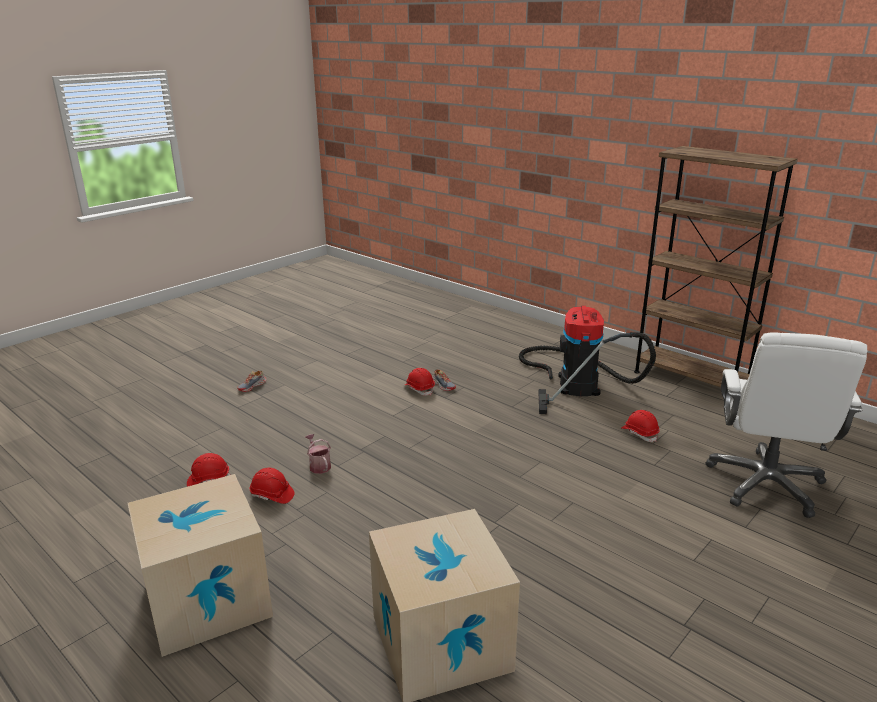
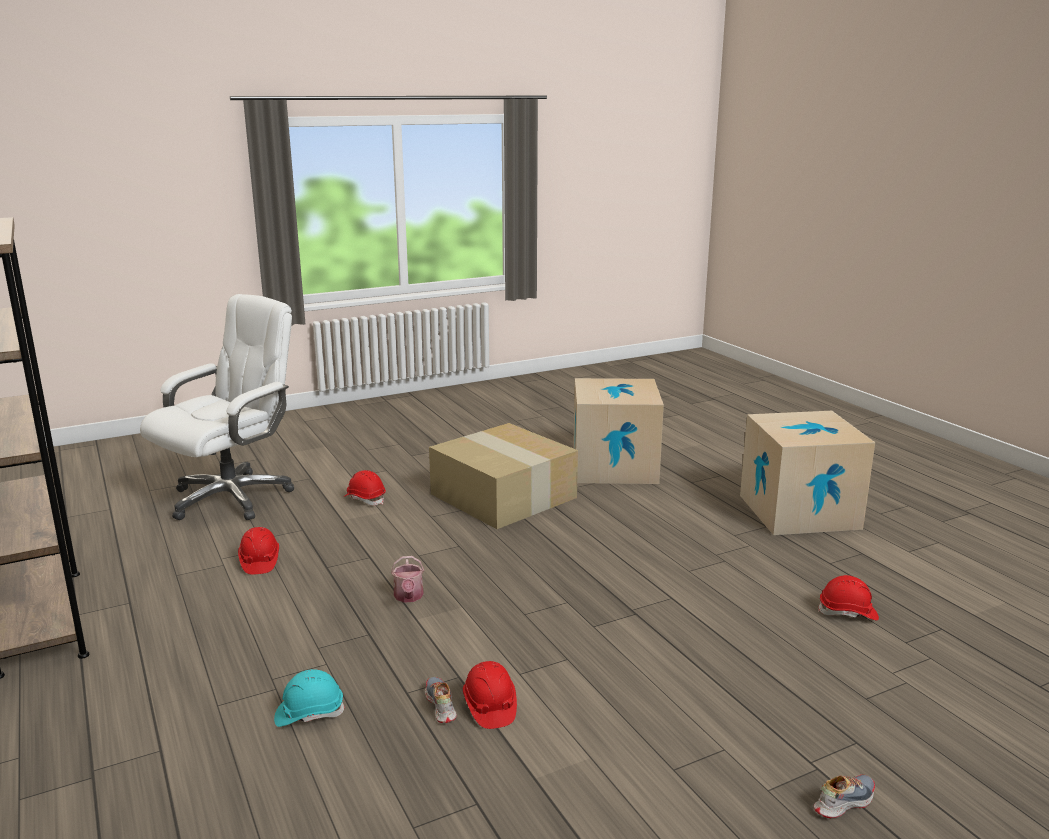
camera: 160 degrees left, 5 degrees down
(272, 495) = (756, 579): red hard hat -> red hard hat (365, 499)
(319, 465) = (697, 602): watering can -> watering can (408, 597)
(499, 372) = (309, 713): none -> turquoise hard hat
(531, 548) = (505, 496): none -> cardboard box
(576, 382) = (211, 656): vacuum cleaner -> none

